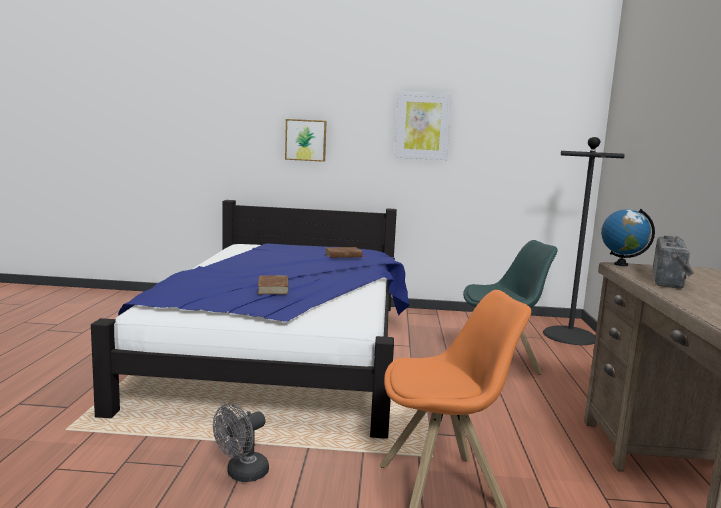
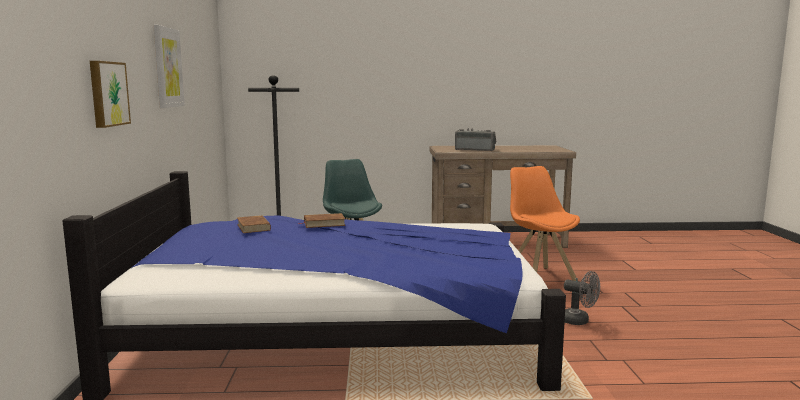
camera: 95 degrees left, 0 degrees up
(273, 288) = (428, 238): brown book -> brown book (324, 223)
(621, 264) = (441, 151): globe -> none

